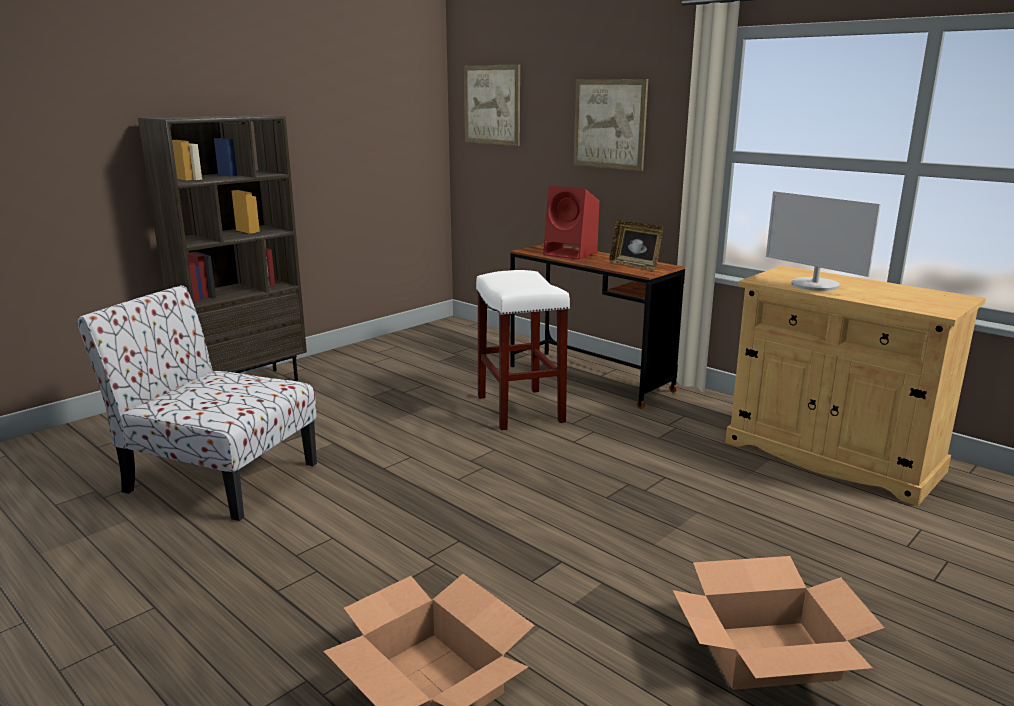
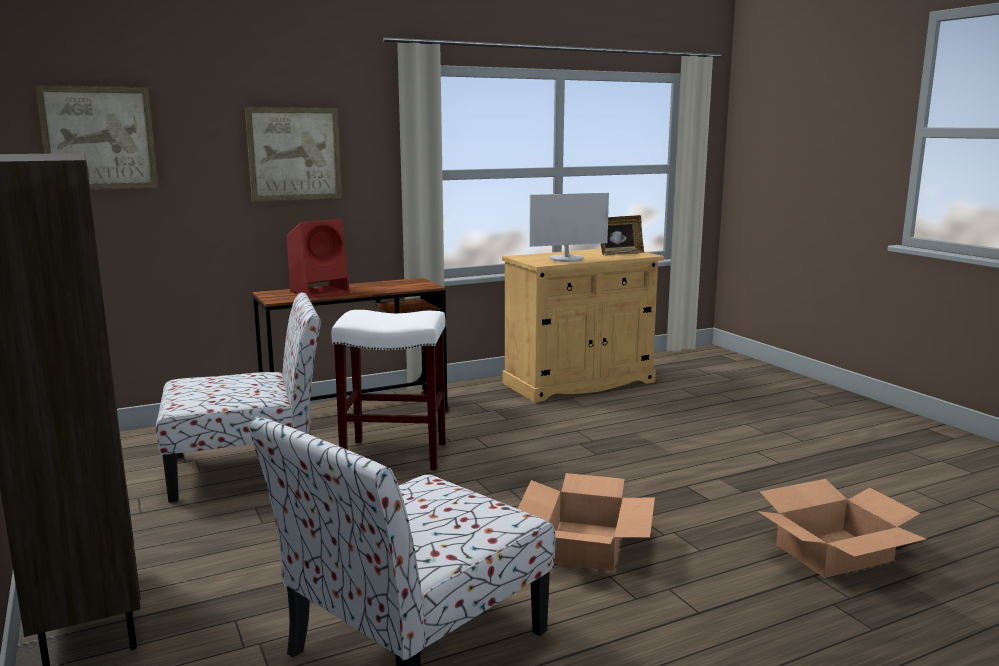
camera: 70 degrees left, 5 degrees down
(453, 371) = (247, 469): none -> chair
(635, 265) = (400, 285): picture frame -> picture frame (620, 254)
(768, 654) = (801, 452): cardboard box -> cardboard box (585, 545)

